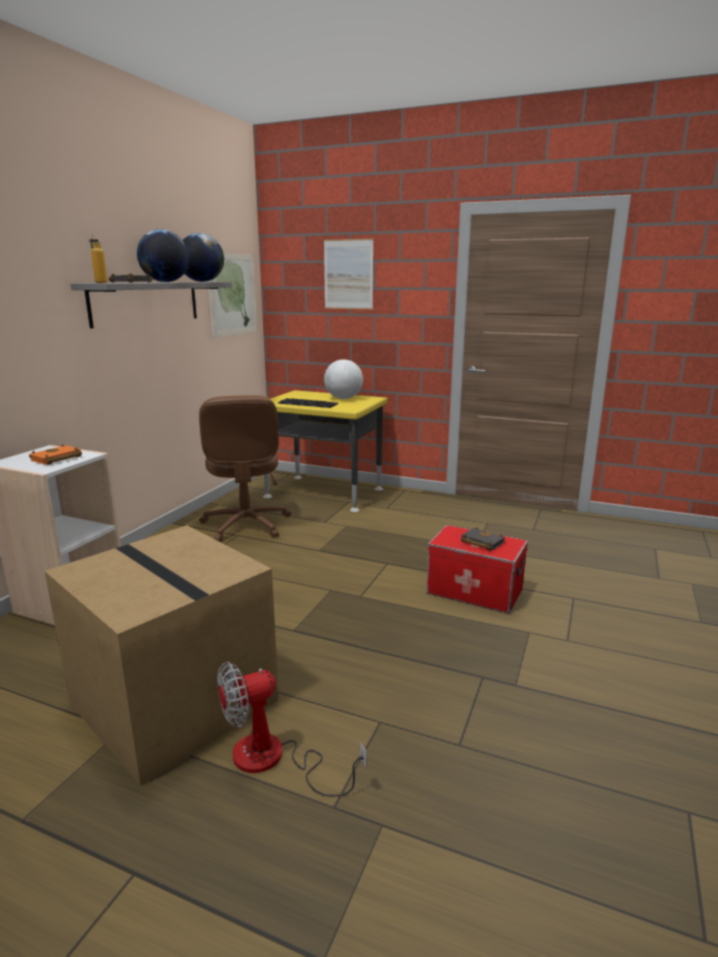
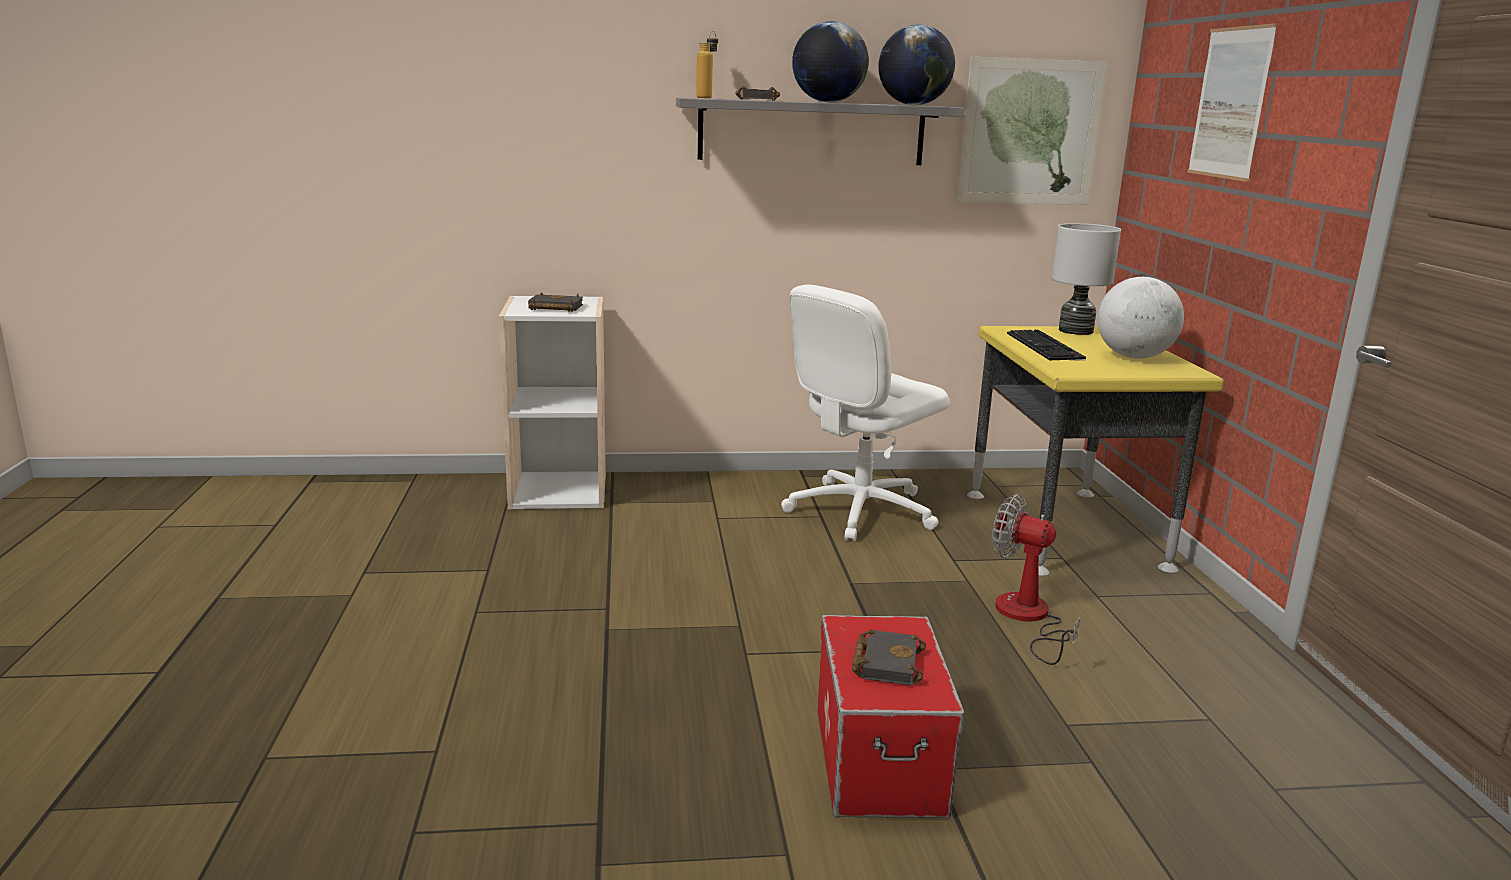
camera: 60 degrees right, 0 degrees up
(56, 459) = (554, 308): orange book -> black book
(178, 701) = (412, 606): cardboard box -> none
(245, 524) = (860, 511): brown office chair -> white office chair
(274, 760) = (333, 695): fan -> fan (1028, 618)
(292, 395) = (1076, 331): none -> grey table lamp

